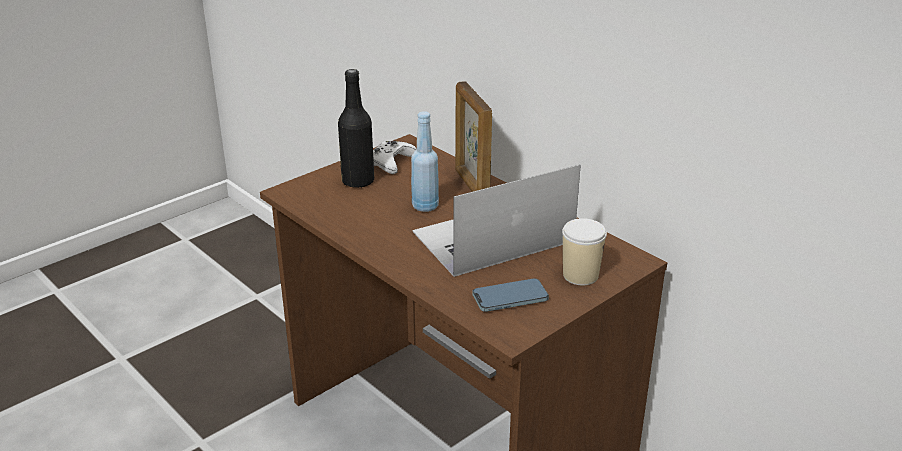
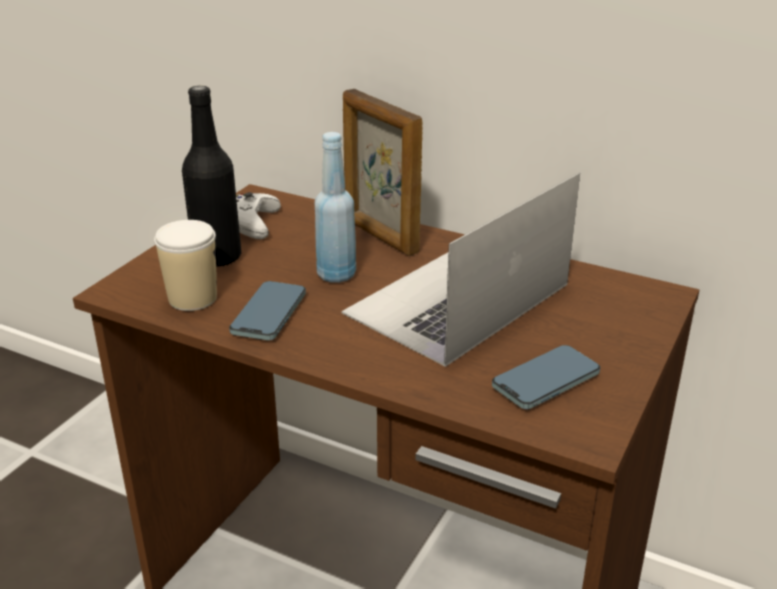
camera: 20 degrees left, 0 degrees up
(367, 224) = (269, 314): none -> phone
(580, 275) = (611, 328): cup -> cup (192, 298)

